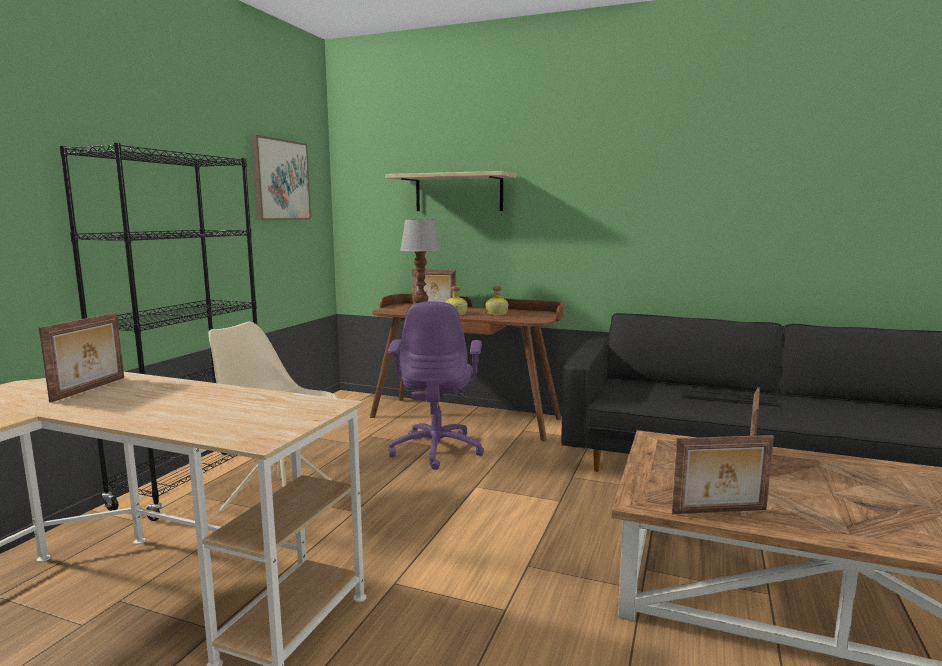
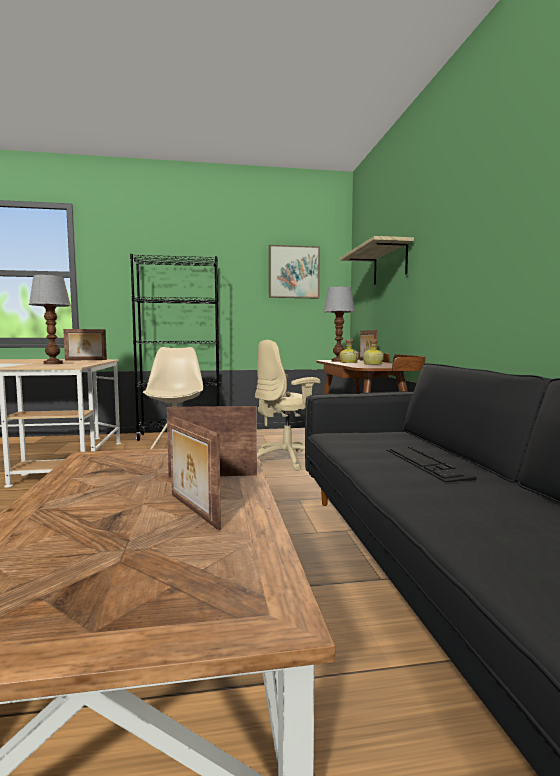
camera: 60 degrees right, 5 degrees down
(195, 413) = (53, 363): none -> table lamp
(437, 449) = (288, 460): purple office chair -> beige office chair
(720, 512) = (76, 472): picture frame -> picture frame (192, 511)

